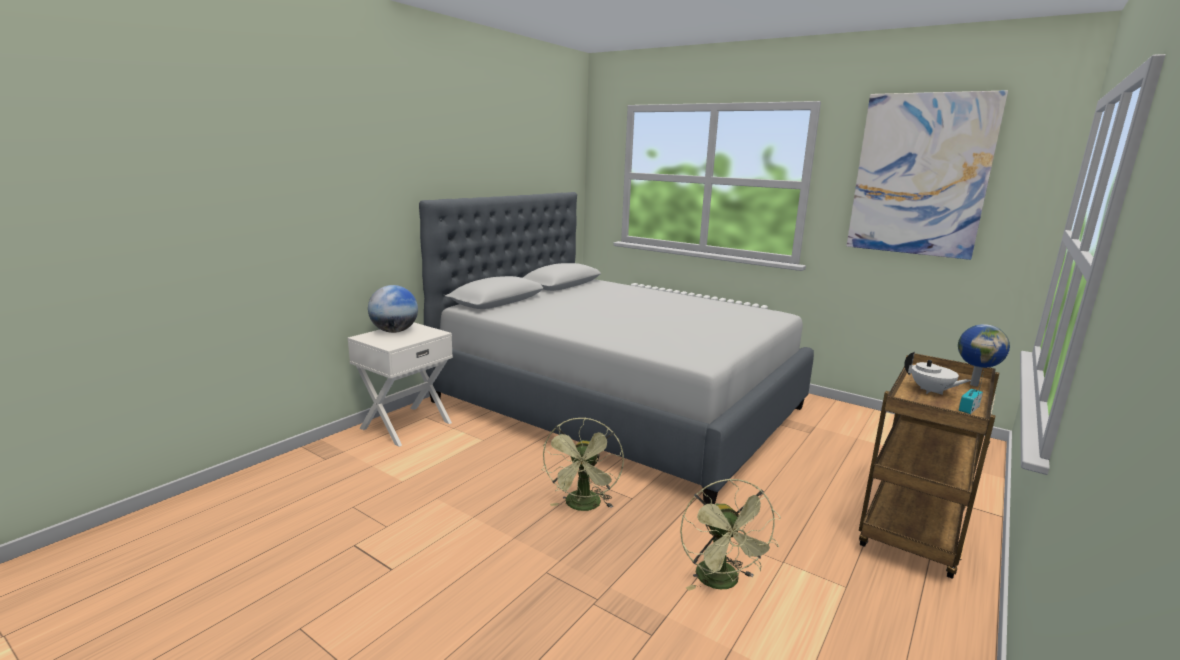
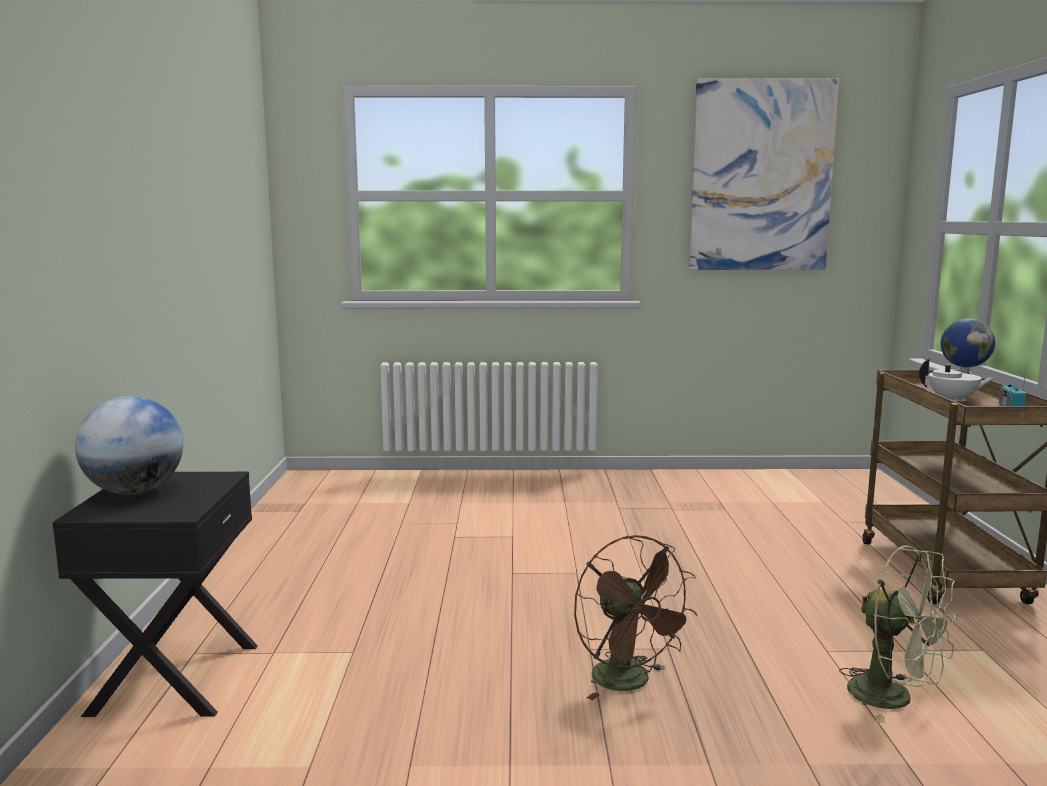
camera: 35 degrees left, 5 degrees down
(405, 425) = (173, 678): white nightstand -> black nightstand
(583, 506) = (630, 683): green fan -> brown fan
(618, 404) = (475, 541): grey bed -> none

